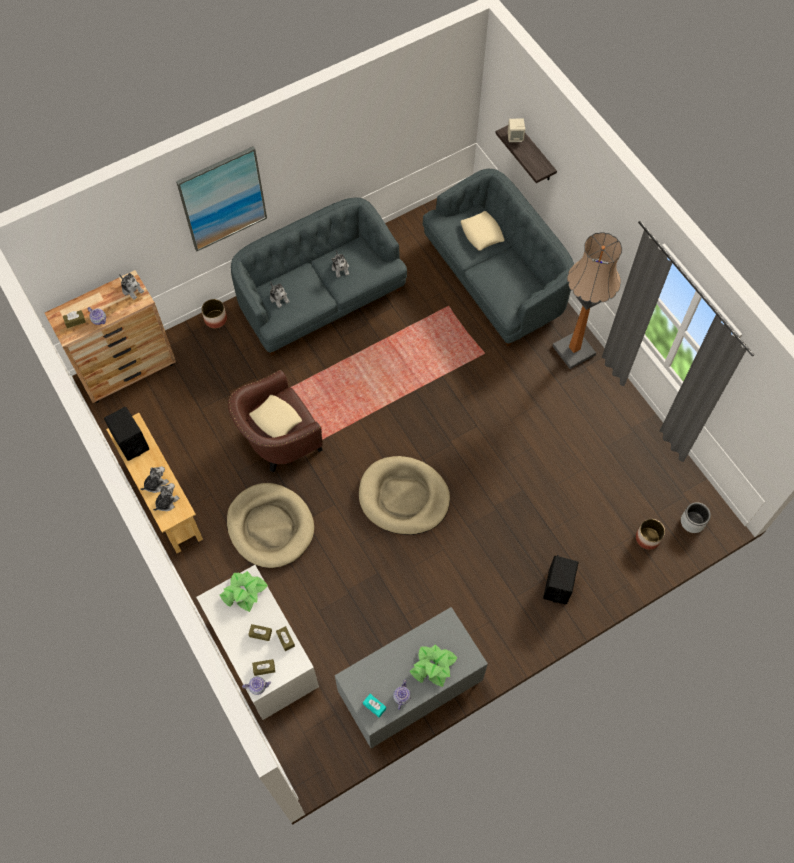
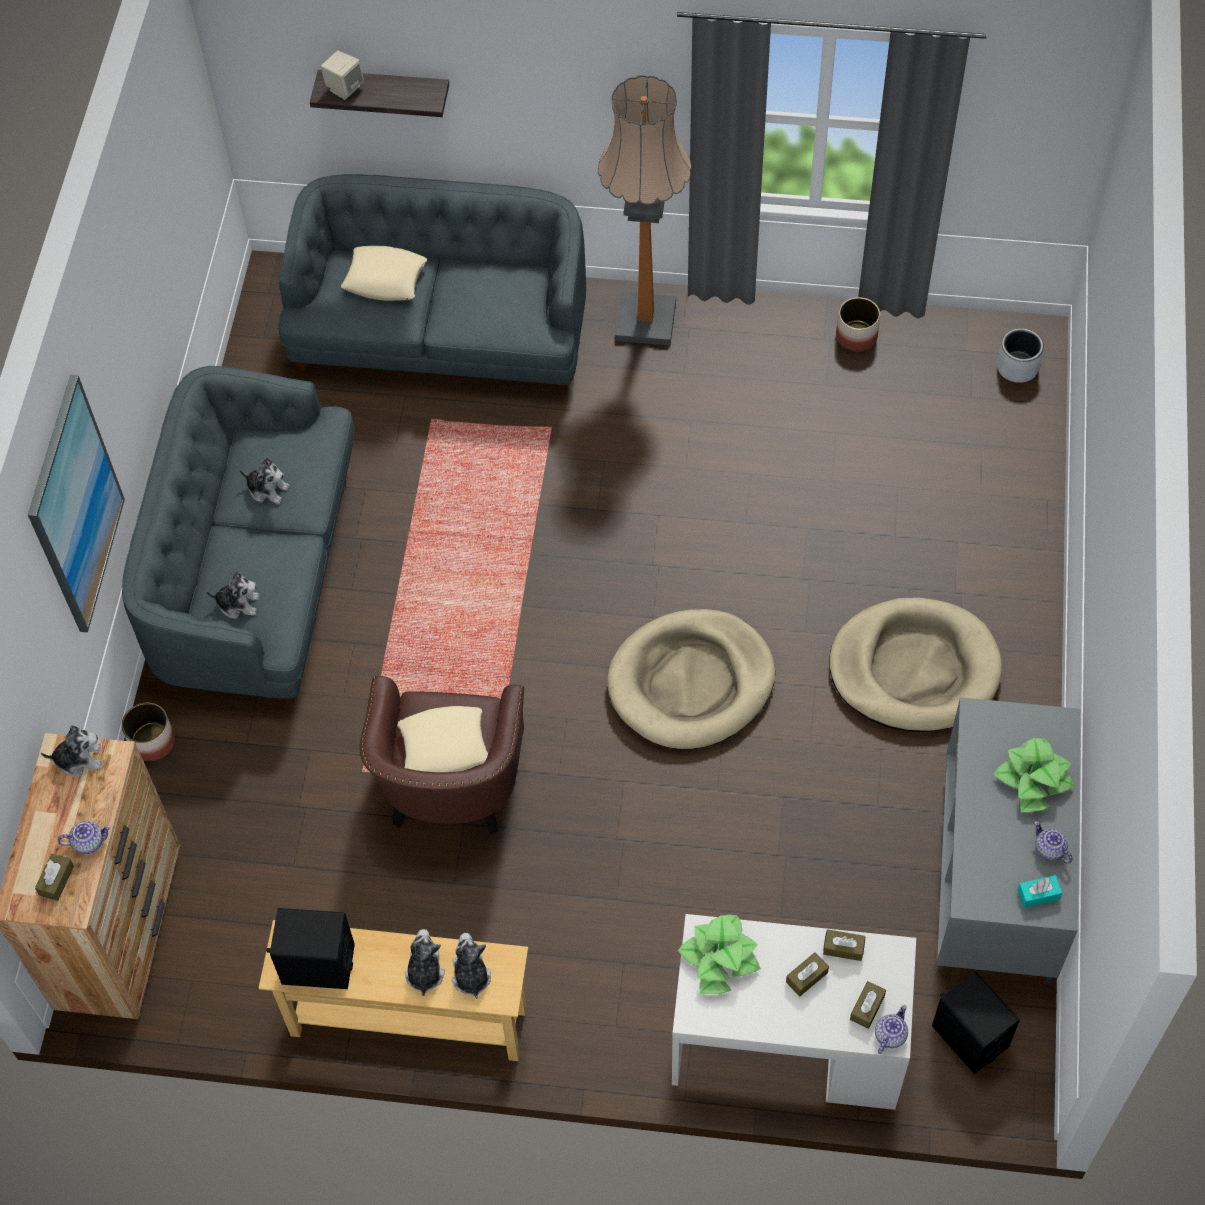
camera: 50 degrees left, 5 degrees down
(270, 526) = (586, 894): beige dog bed -> beige dog bed (914, 669)
(557, 586) = (985, 584): black speaker -> black speaker (969, 1036)
(648, 538) = (1000, 432): planter -> planter (856, 336)

